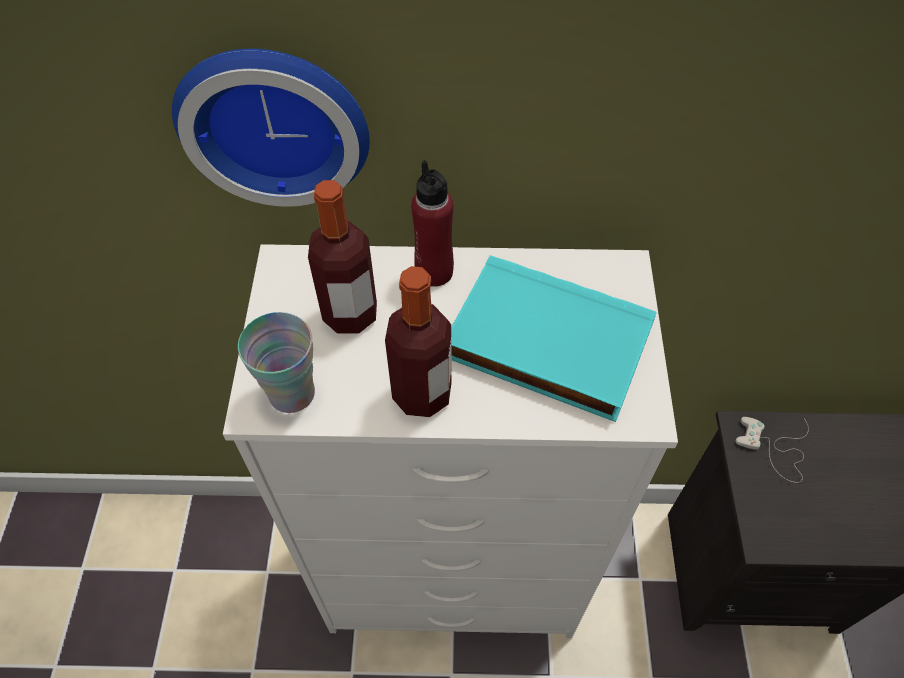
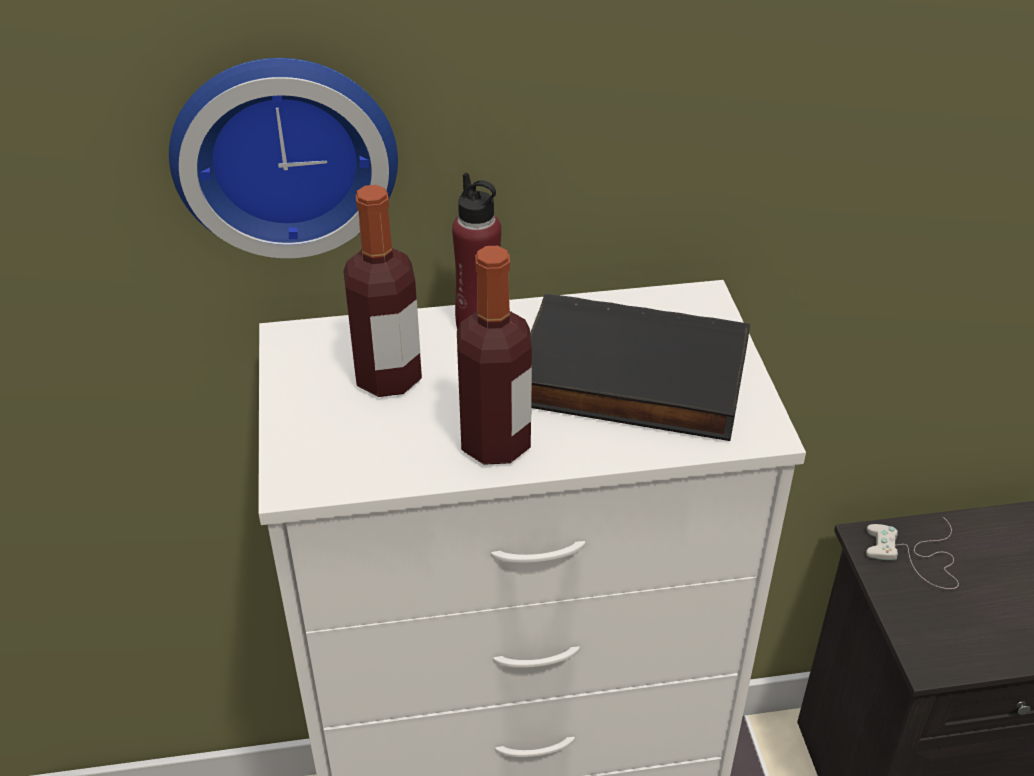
camera: 10 degrees left, 15 degrees down
(292, 393) = (336, 462): cup -> none
(545, 345) = (629, 380): turquoise book -> black book

